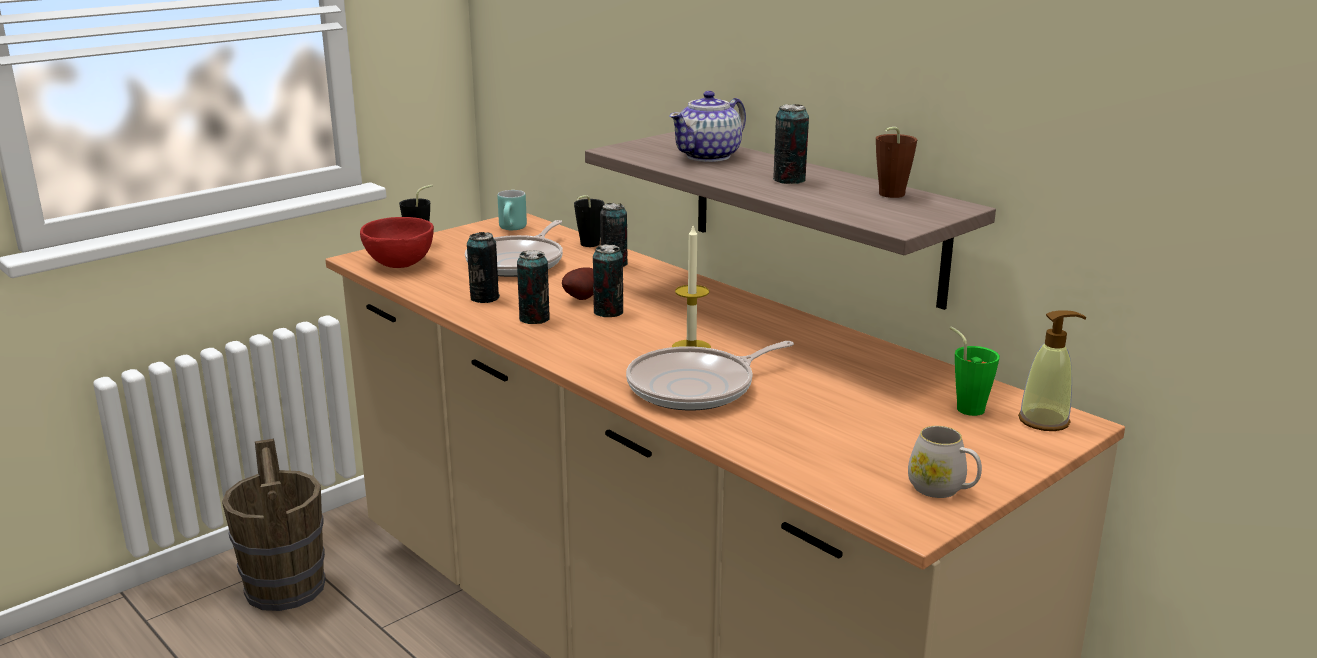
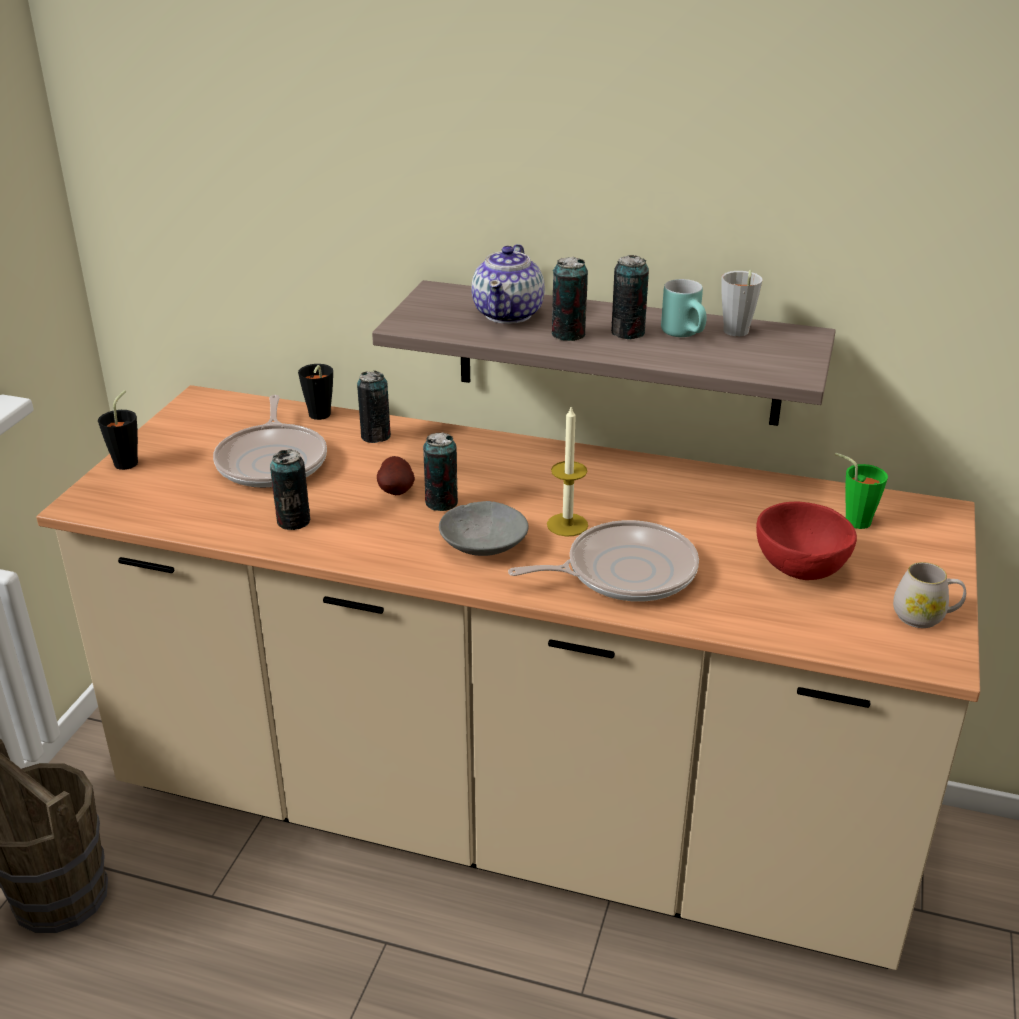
camera: 30 degrees left, 10 degrees up
(398, 264) = (139, 500): red bowl -> red bowl (800, 570)
(513, 229) = (213, 414): turquoise mug -> turquoise mug (687, 334)
(534, 319) = (378, 534): can -> can (568, 334)
(607, 342) = (484, 543): none -> grey bowl
(696, 387) = (624, 572): frying pan -> frying pan turned 135 degrees counterclockwise
(888, 195) = (735, 333): brown cup -> grey cup
(1044, 421) = (919, 516): soap dispenser -> none

